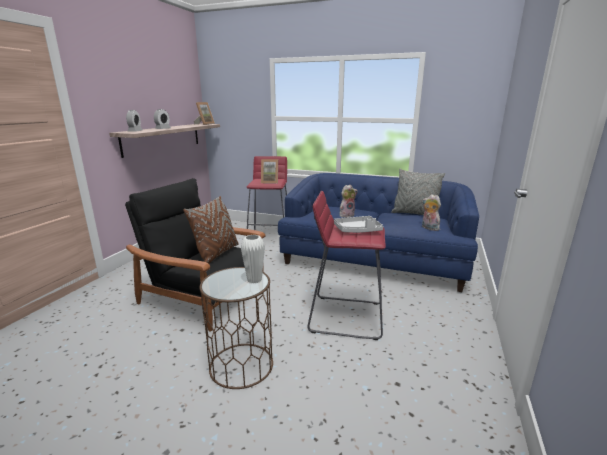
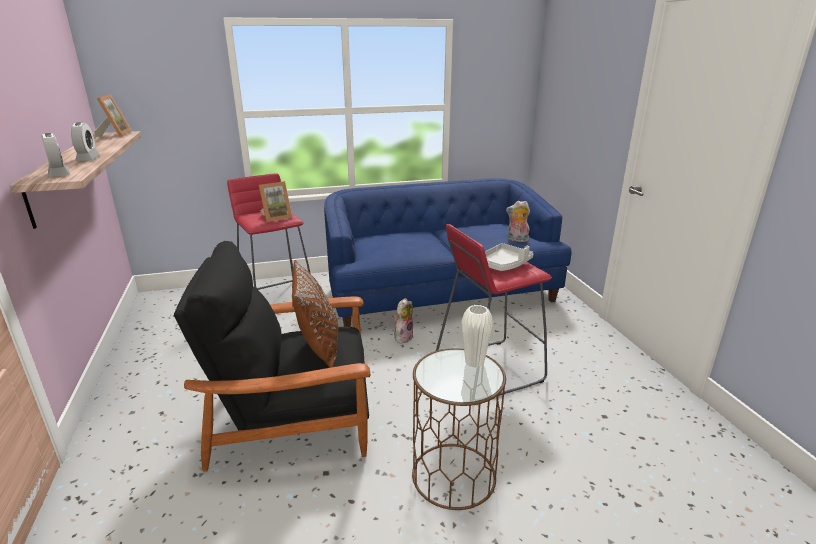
camera: 35 degrees left, 5 degrees up
(347, 215) = (415, 244): plush toy -> plush toy (403, 337)
(414, 214) = (476, 224): grey pillow -> none

